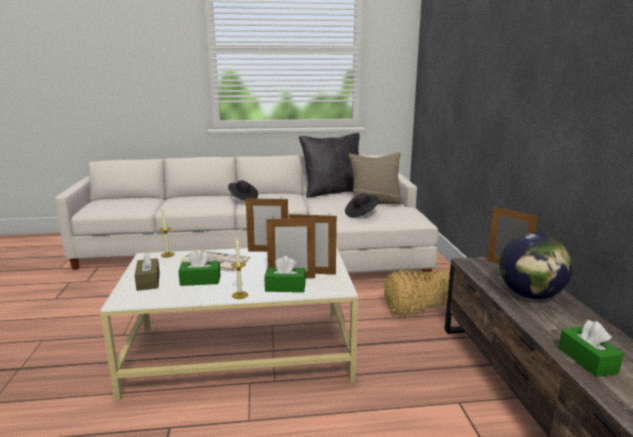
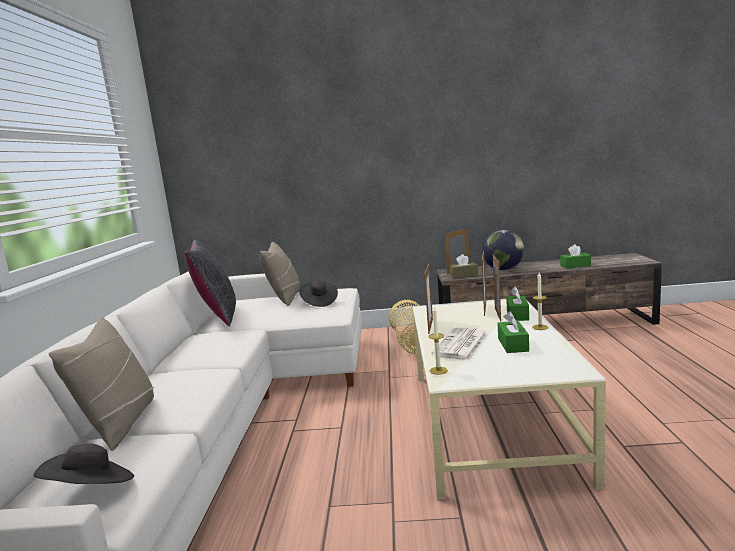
camera: 80 degrees left, 5 degrees down
(148, 281) = (523, 367): brown tissue box -> brown tissue box (463, 275)
(167, 199) = (120, 423): none -> beige pillow
(243, 198) = (195, 359): black hat -> black hat (91, 490)

